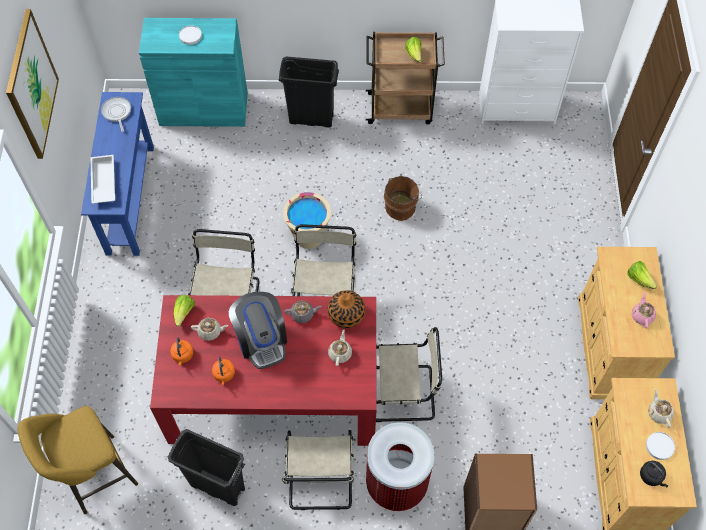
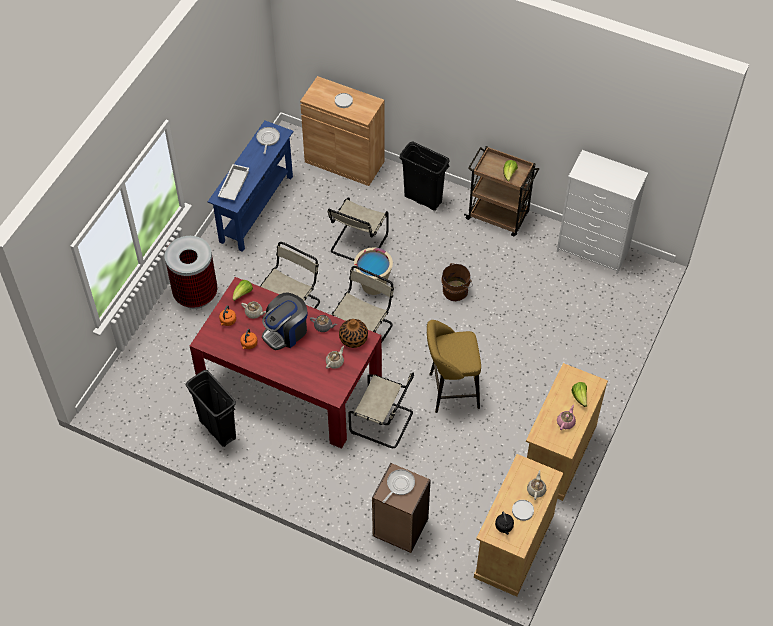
camera: 25 degrees right, 5 degrees down
(31, 85) = (204, 97): picture -> none
(94, 476) = (138, 388): yellow stool -> yellow stool (450, 391)
(203, 109) = (344, 161): turquoise cabinet -> brown cabinet
(261, 340) = (286, 332): coffee machine -> coffee machine turned 45 degrees clockwise
(320, 481) = (290, 455): beige chair -> beige chair (358, 245)
(396, 483) = (343, 480): trash can -> trash can (196, 294)
(501, 478) = (399, 485): none -> frying pan

